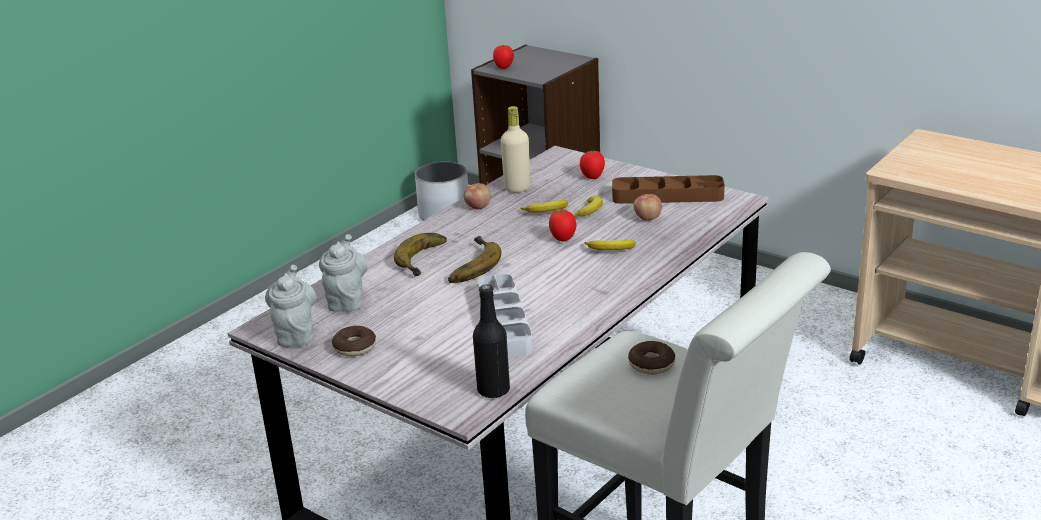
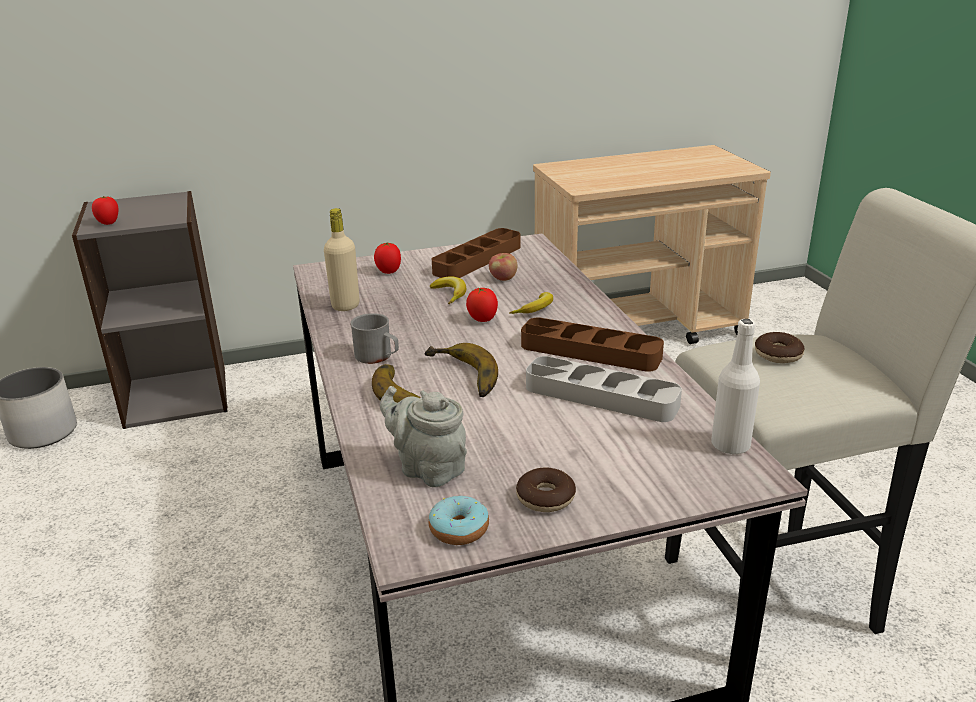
camera: 55 degrees left, 0 degrees up
(296, 334) = (459, 529): grey teapot -> donut
(460, 229) = (378, 357): none -> grey mug
(478, 207) = (347, 334): apple -> none
(493, 390) = (730, 445): black bottle -> white bottle
(546, 212) = (417, 309): banana -> none
(568, 294) = (590, 351): none -> brown tray

